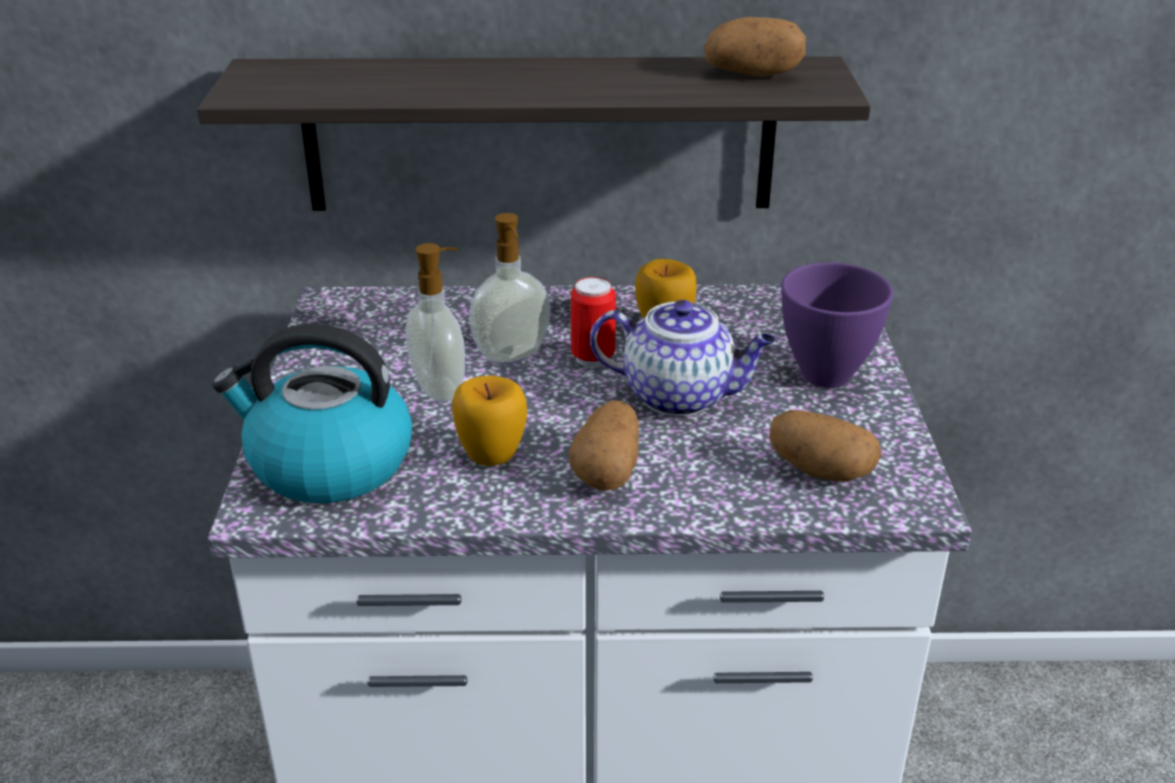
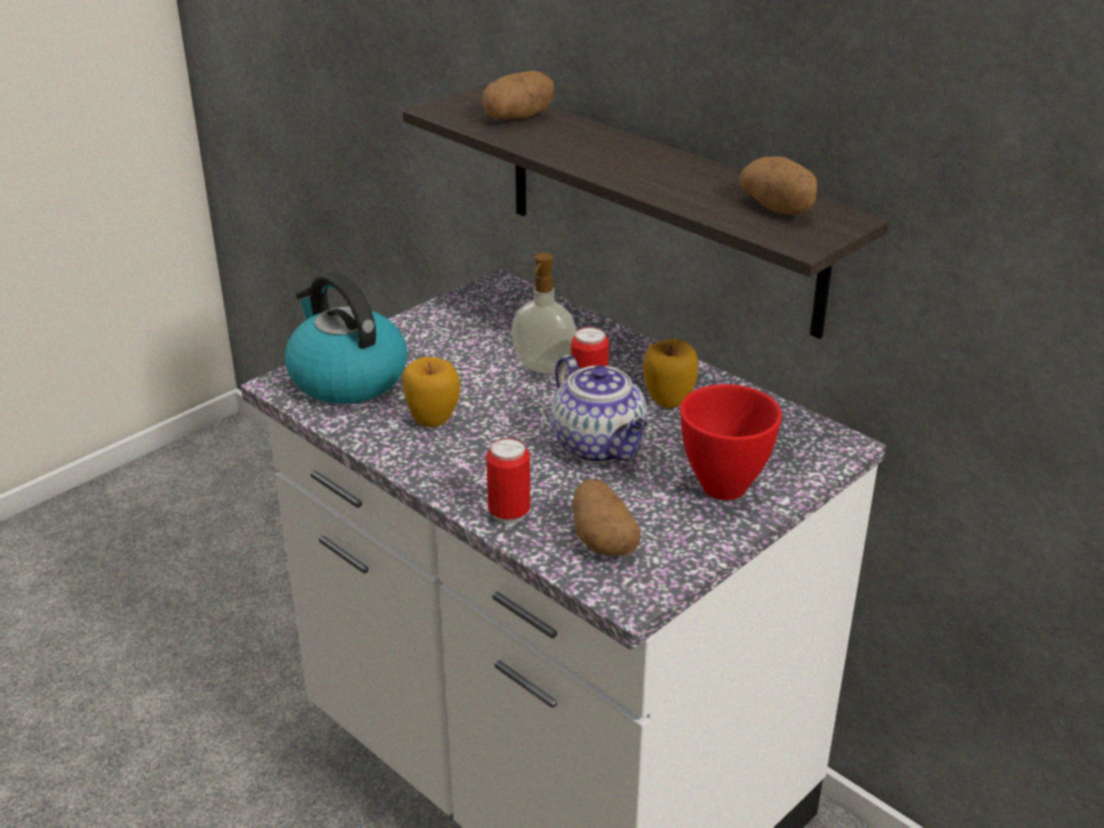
camera: 45 degrees right, 0 degrees up
(441, 389) = (470, 367): soap dispenser -> none
(608, 470) = (478, 464): potato -> potato (518, 117)
(712, 496) = (509, 513): none -> can
(828, 376) = (724, 489): purple bowl -> red bowl

